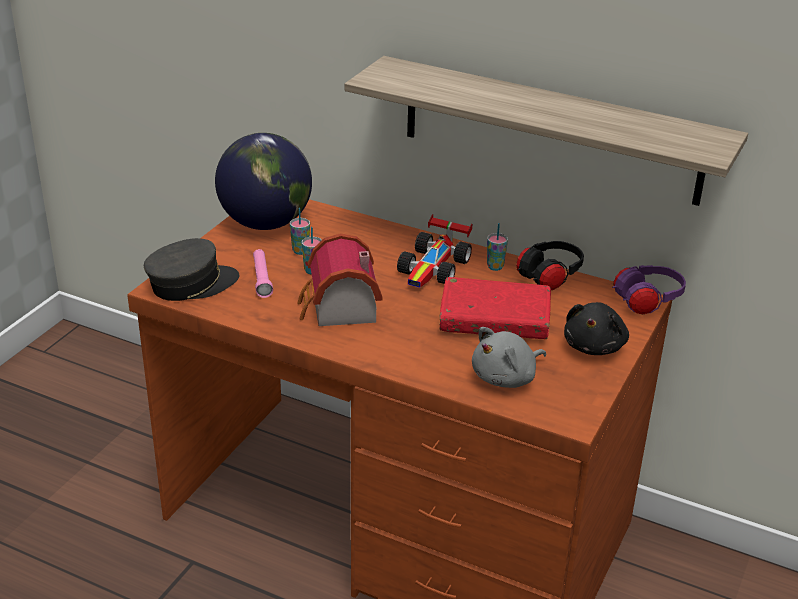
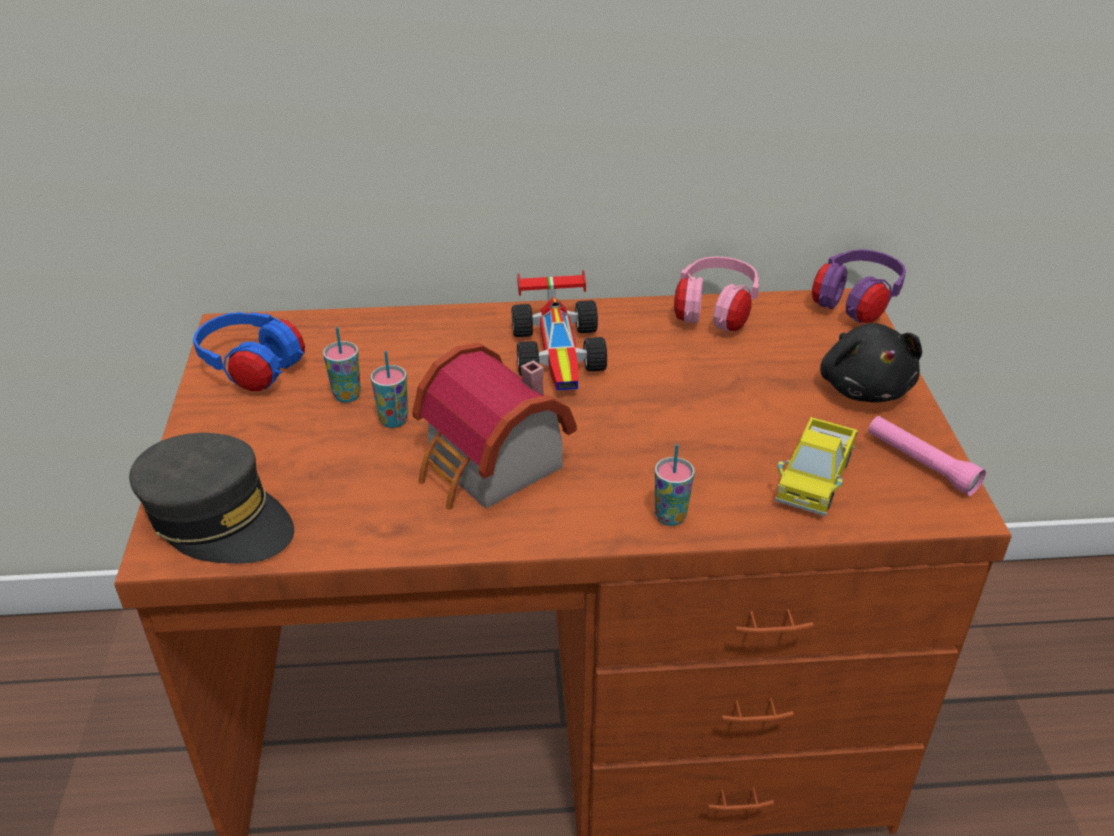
camera: 30 degrees left, 5 degrees up
(192, 284) = (218, 518): grey cap -> grey cap turned 90 degrees clockwise
(262, 279) = (327, 464): pink flashlight -> pink flashlight (920, 464)
(265, 223) = (253, 370): globe -> blue headphones
(494, 320) = (711, 399): red book -> none
(495, 267) = (635, 322): cup -> cup (670, 517)
(506, 378) = (814, 480): grey plush toy -> toy truck
(549, 278) = (714, 314): black headphones -> pink headphones
(550, 130) = (680, 96): shelf -> none

